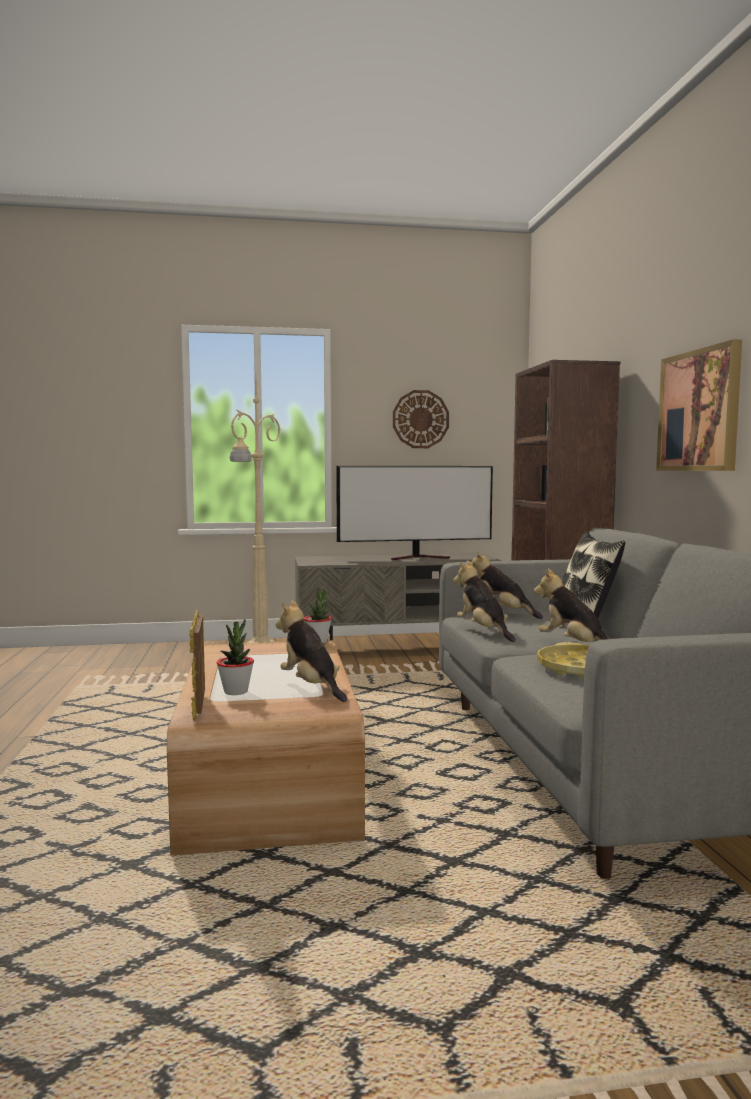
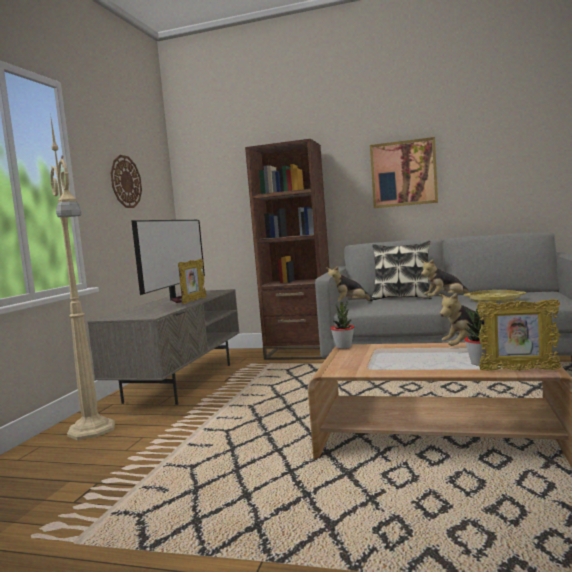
camera: 65 degrees left, 0 degrees up
(403, 561) = (194, 301): none -> picture frame
(483, 631) = (396, 308): plush toy -> none

